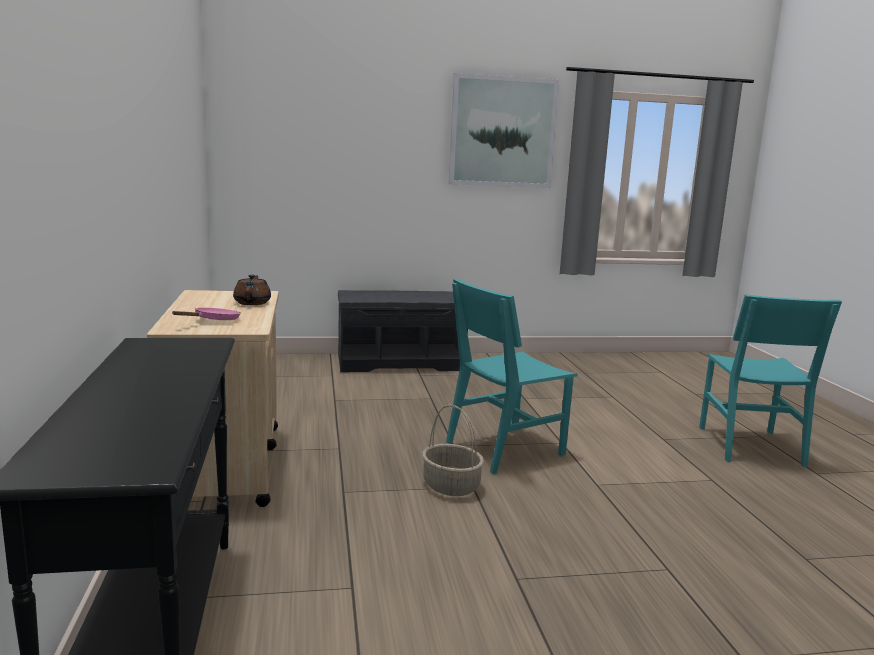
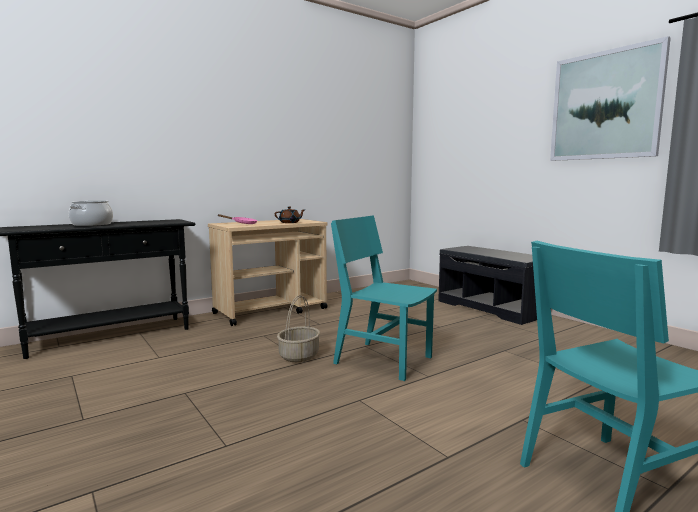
camera: 65 degrees right, 5 degrees down
(145, 397) = (92, 225): none -> cooking pot

